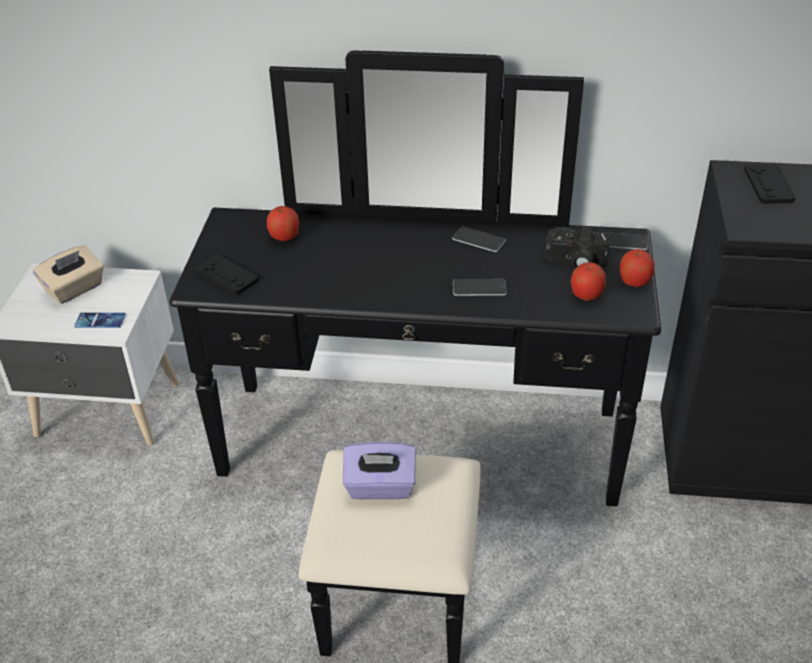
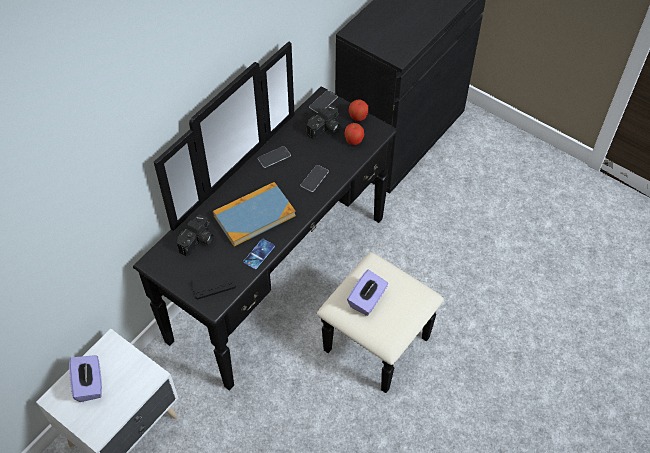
camera: 60 degrees left, 15 degrees up
(75, 289) = (90, 384): beige tissue box -> purple tissue box
(100, 321) = (137, 380): phone -> phone (259, 254)
(284, 237) = (198, 242): apple -> camera
(365, 263) = (254, 215): none -> book
(768, 185) = (373, 28): black game controller -> none

